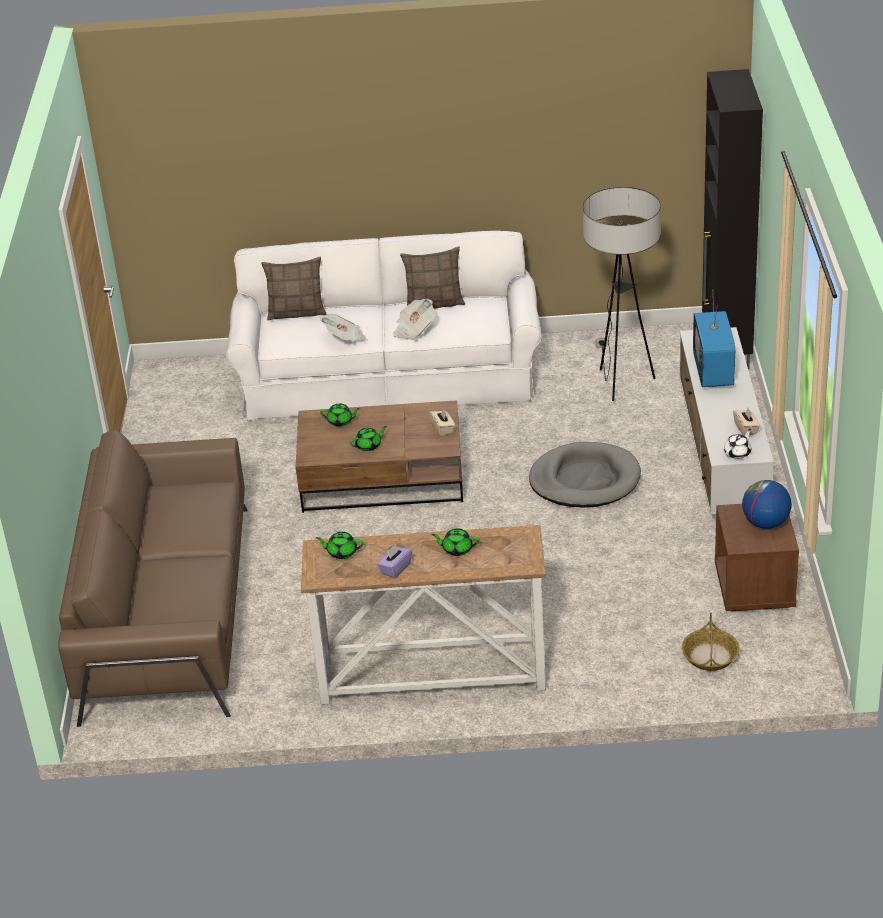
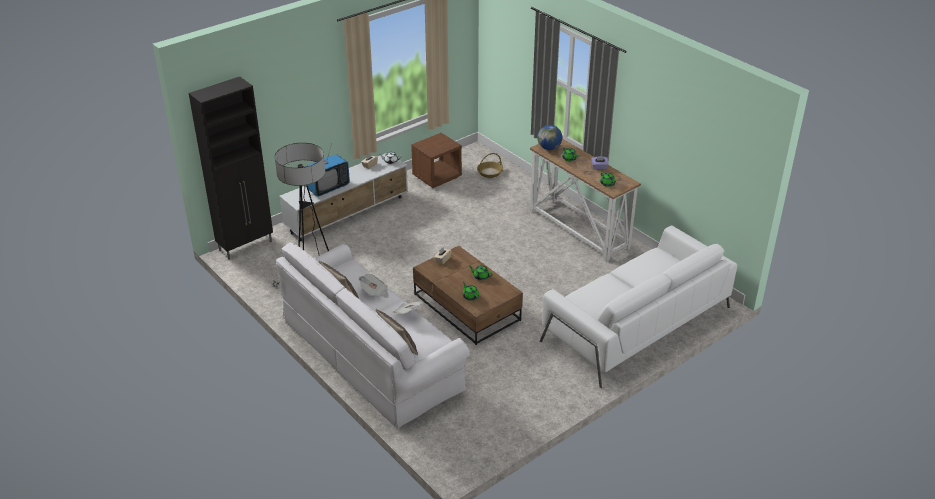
camera: 130 degrees left, 0 degrees up
(167, 611) = (636, 324): brown sofa -> white sofa
(585, 480) = (405, 245): grey dog bed -> none
(765, 523) = (432, 143): globe -> globe (549, 148)

